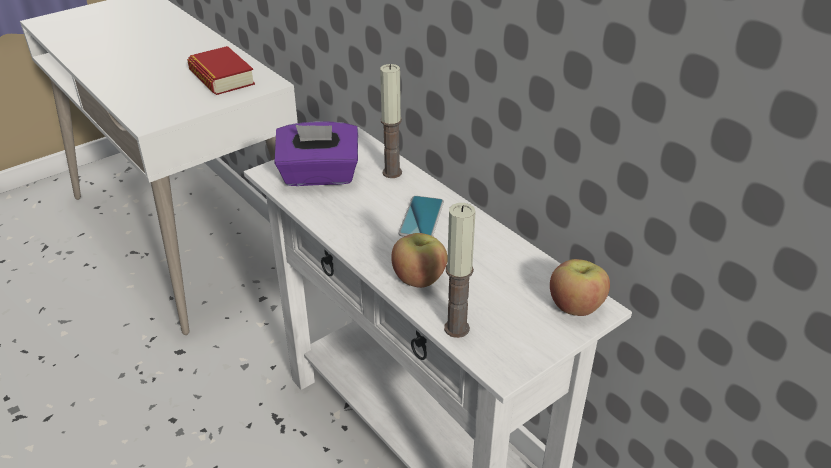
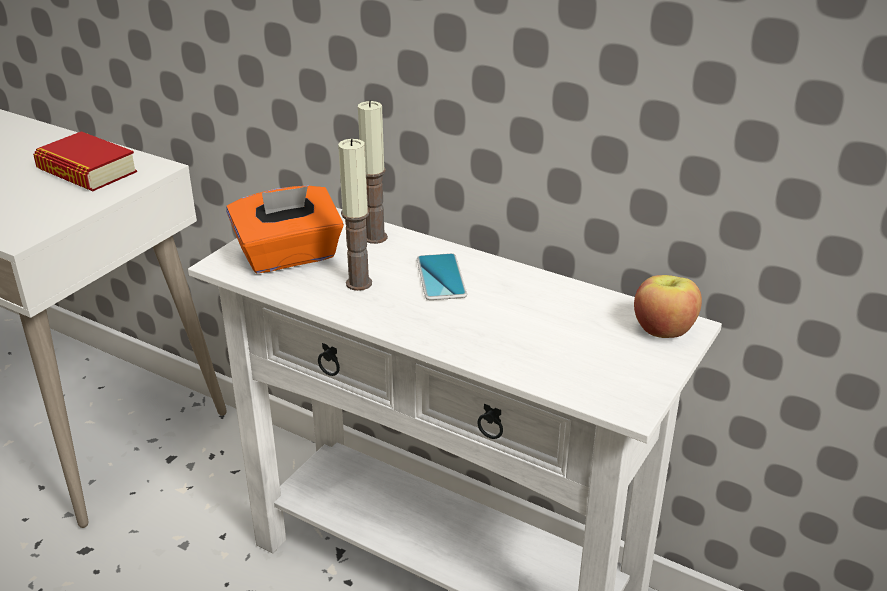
camera: 20 degrees left, 5 degrees down
(319, 176) = (289, 256): purple tissue box -> orange tissue box
(419, 278) = (479, 339): apple -> none
(456, 328) = (554, 379): candle -> candle (359, 283)

